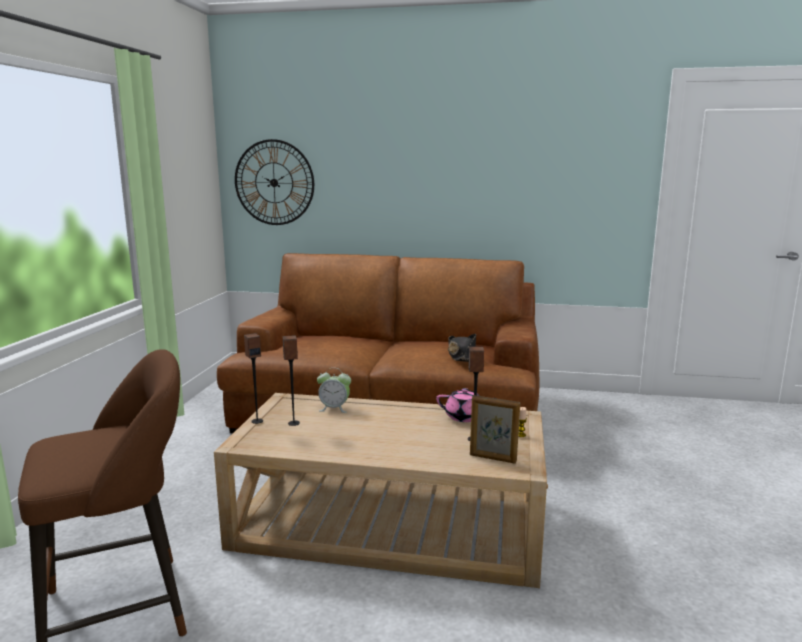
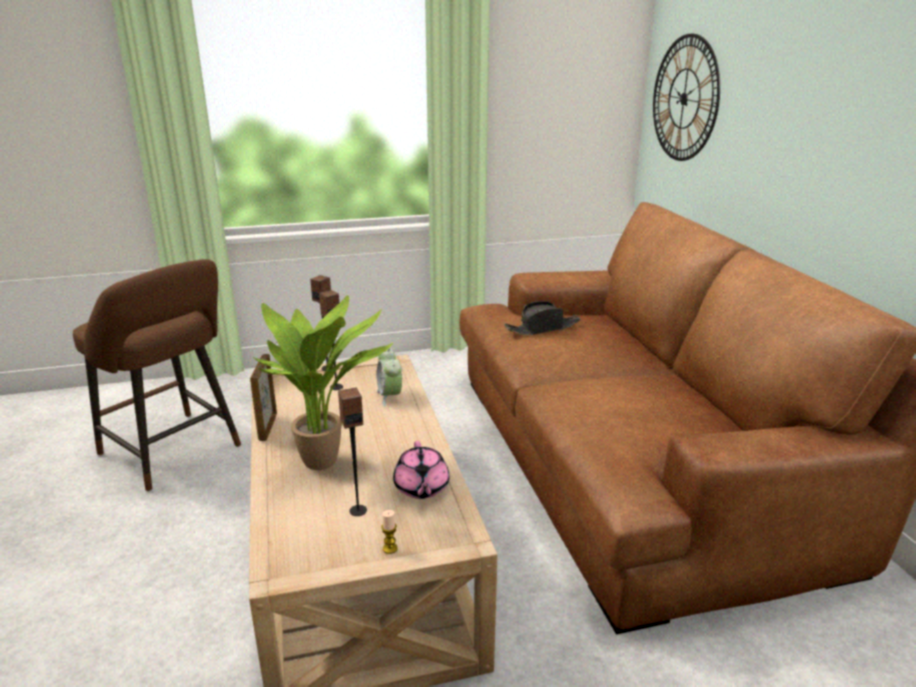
camera: 65 degrees right, 10 degrees up
(404, 441) = (326, 461): none -> potted plant
(462, 355) = (628, 428): black hat -> black hat (542, 328)
(492, 458) = (305, 538): picture frame -> picture frame (267, 427)

